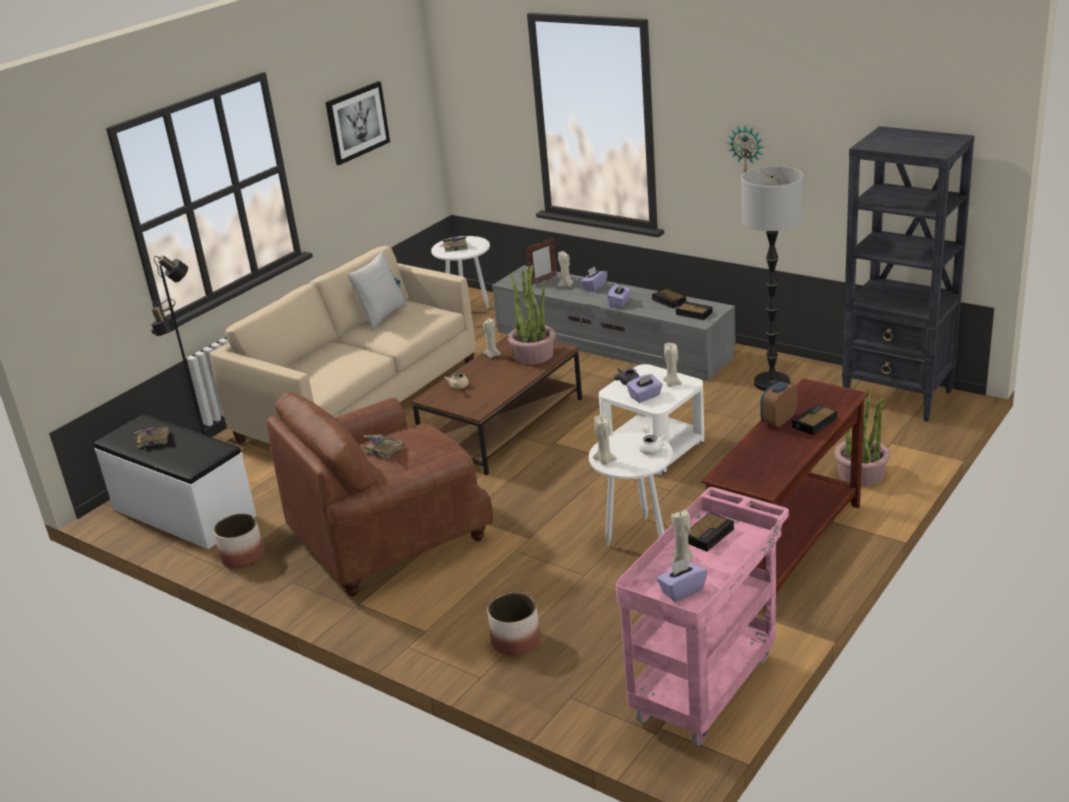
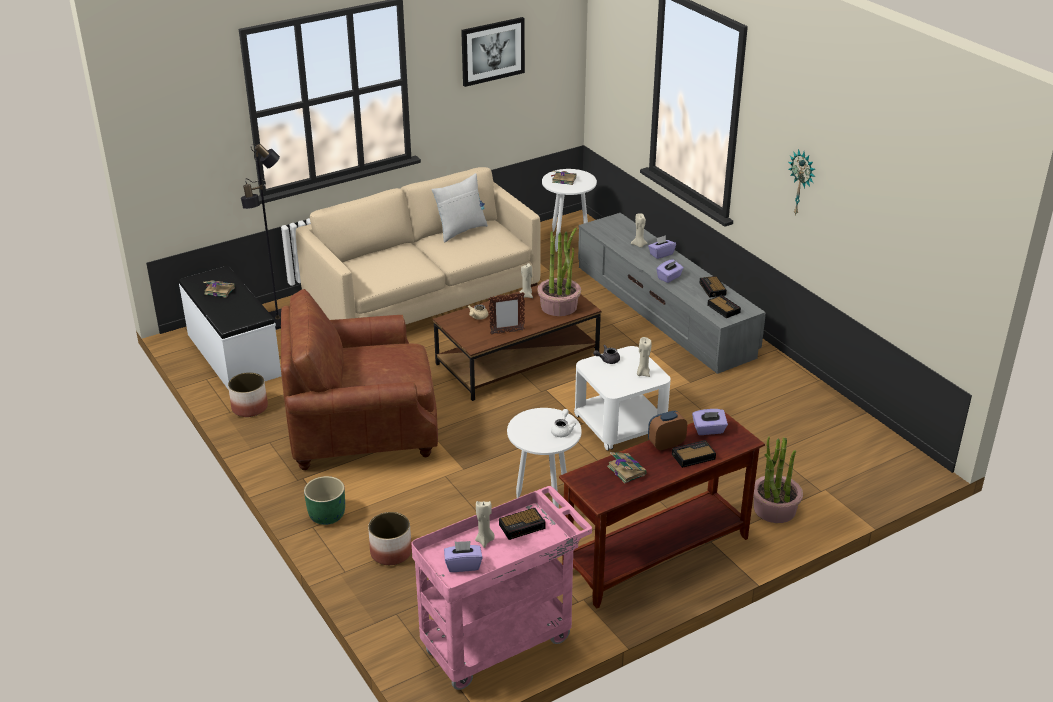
camera: 20 degrees right, 5 degrees up
(383, 449) = (366, 358): book -> book (626, 470)
(414, 630) = (326, 515): none -> green planter
(543, 281) = (623, 234): picture frame -> picture frame (507, 332)
(604, 461) = (517, 429): beige candle -> none
(645, 396) = (611, 378): purple tissue box -> purple tissue box (709, 430)
(772, 383) = (770, 395): floor lamp -> none
(898, 397) = (870, 447): black bookcase -> none

